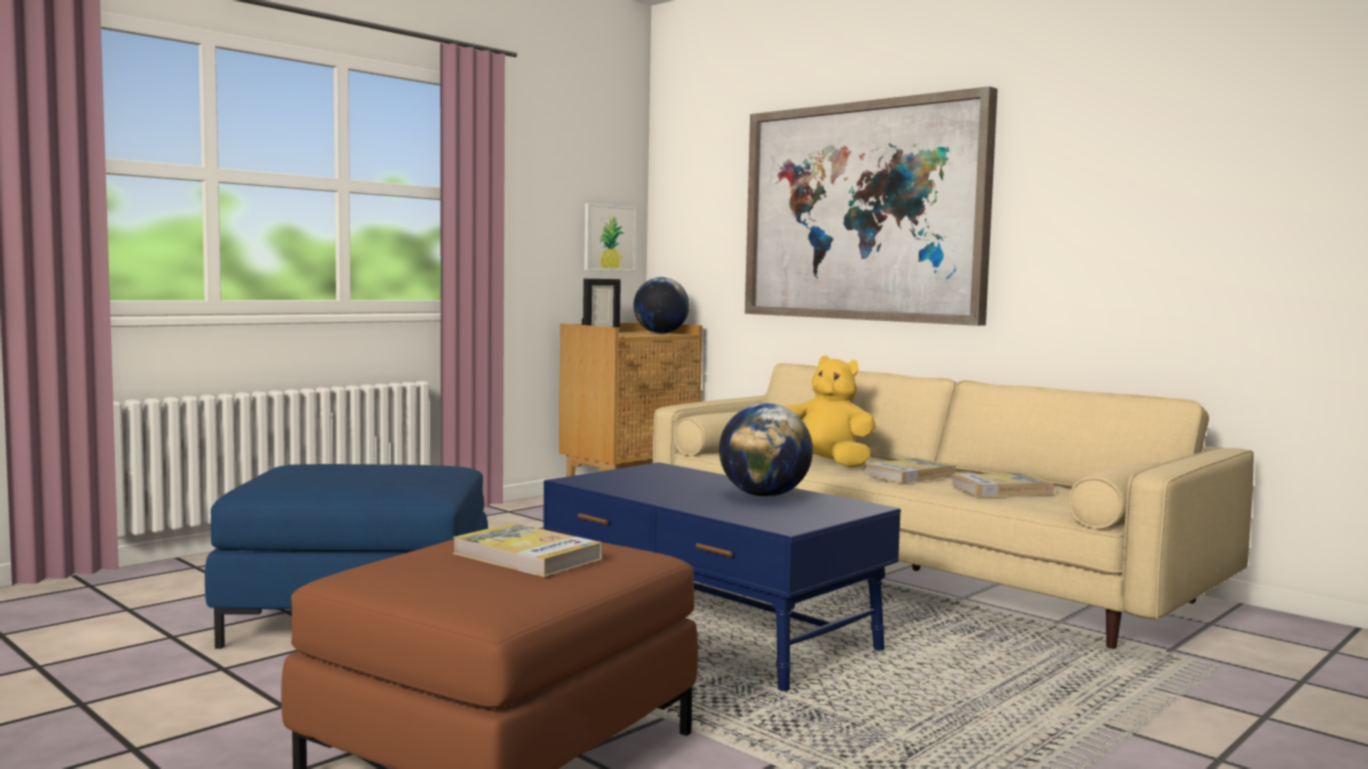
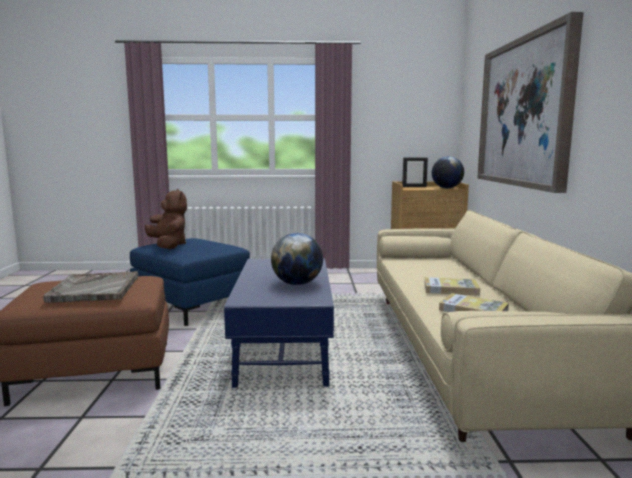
camera: 45 degrees right, 5 degrees up
(320, 480) = (168, 246): none -> brown plush toy
(527, 556) = (94, 289): book -> grey tray
(609, 238) = (430, 134): picture -> none
(823, 463) = (430, 273): yellow plush toy -> none

